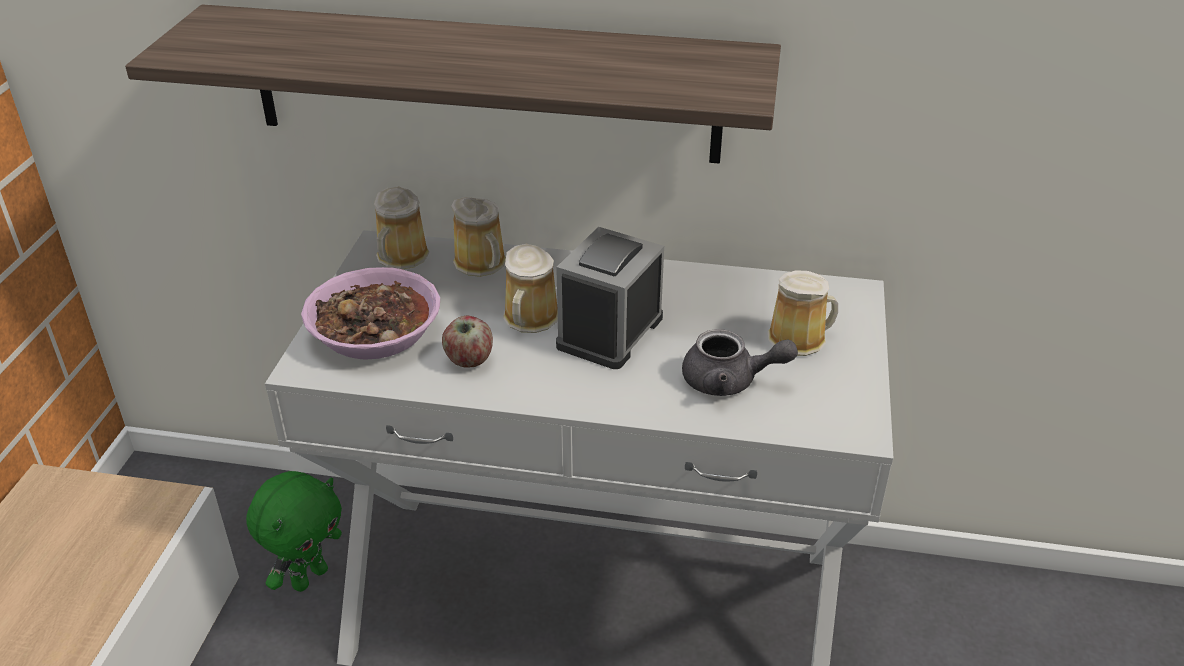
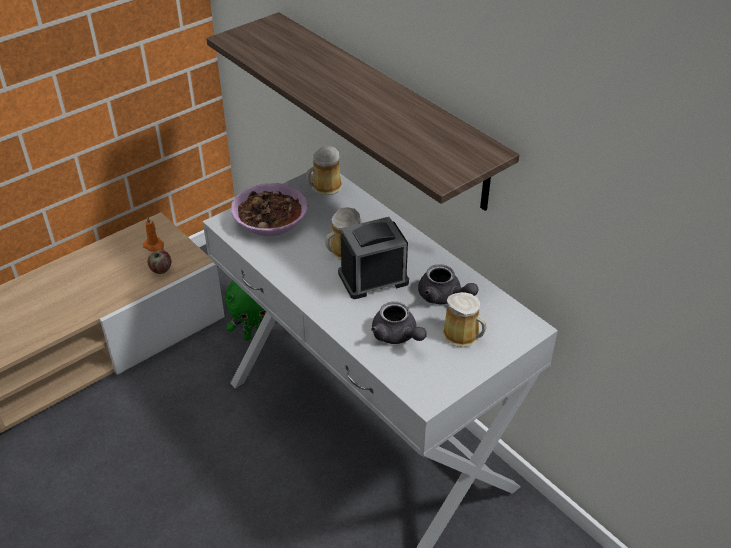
camera: 40 degrees right, 5 degrees up
(74, 516) = (154, 246): none -> orange candle
(469, 360) = (293, 256): apple -> apple (161, 270)
(482, 264) = (357, 210): mug -> none
(721, 309) = (444, 297): none -> grey teapot

